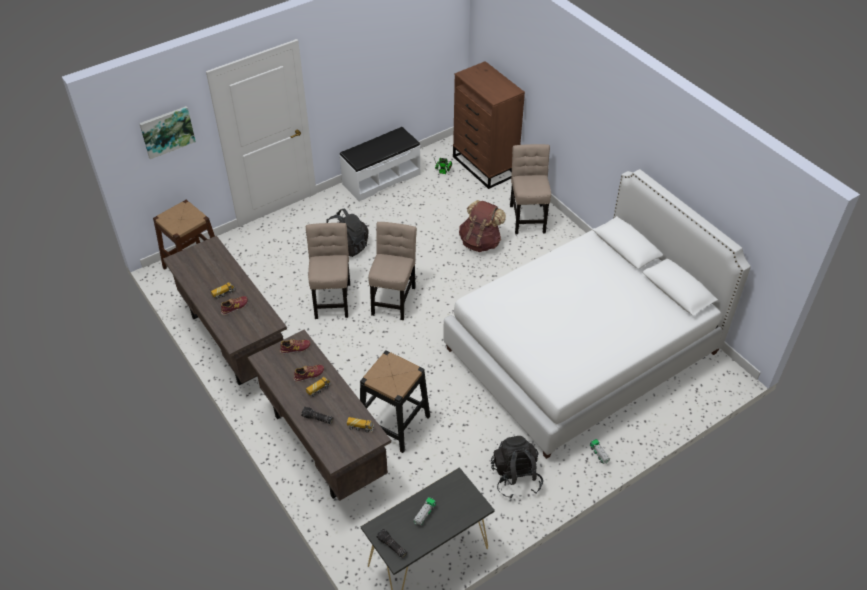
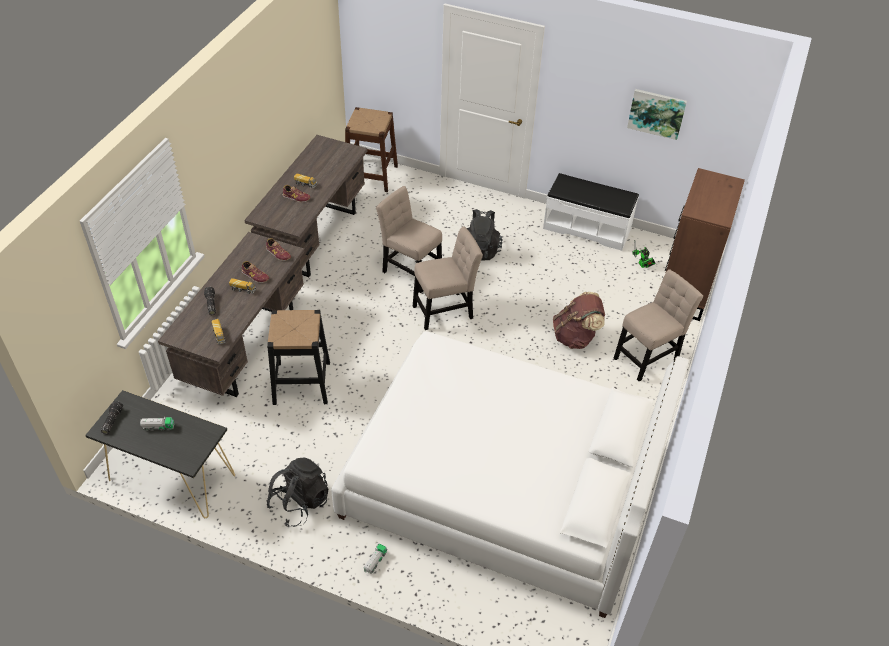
camera: 55 degrees right, 0 degrees up
(167, 131) = (394, 39): picture -> picture (656, 113)
(332, 298) = (410, 271): beige chair -> beige chair turned 105 degrees counterclockwise

